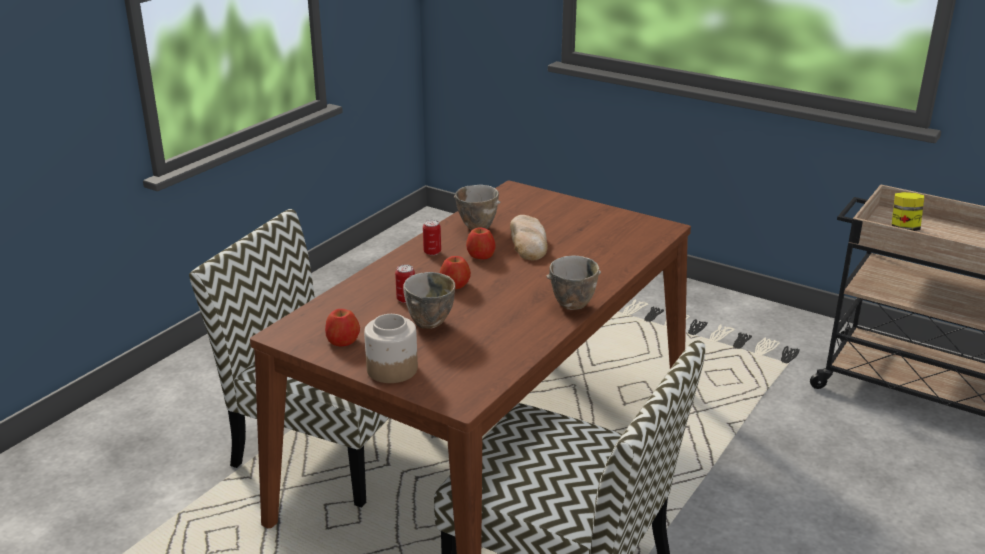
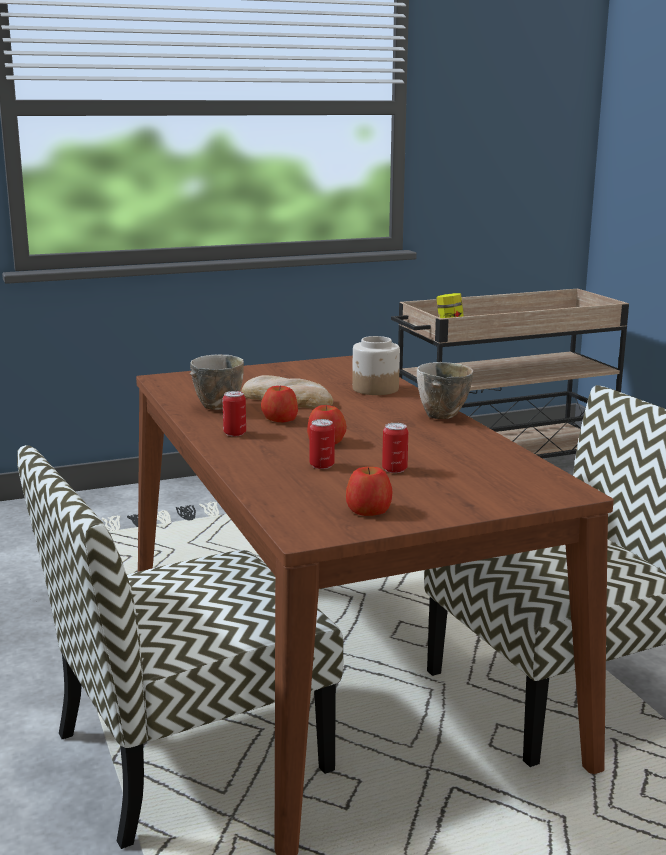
camera: 55 degrees left, 10 degrees down
(391, 369) = (467, 504): jar -> jar (375, 389)
(428, 325) = (394, 469): bowl -> can

